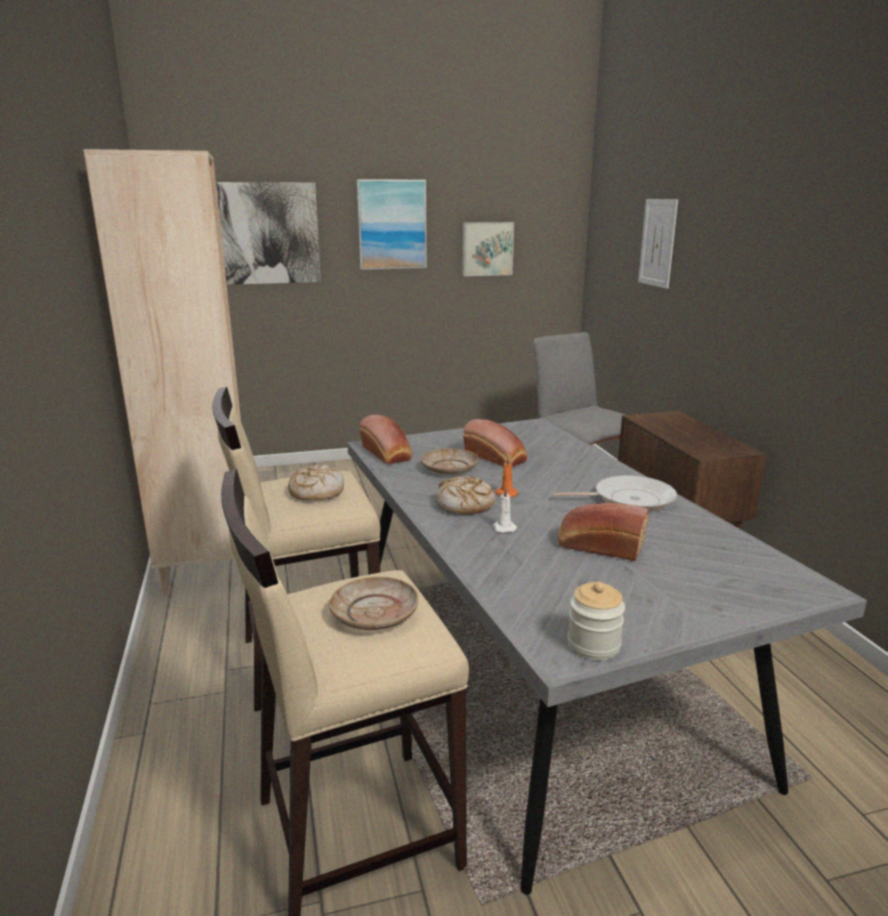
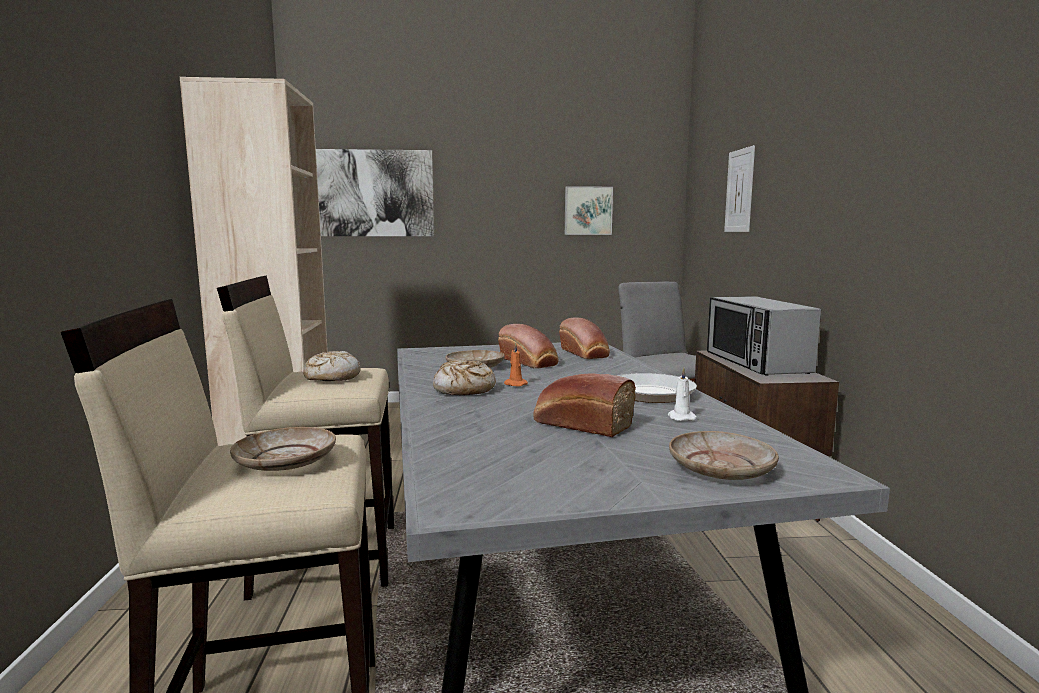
camera: 10 degrees right, 10 degrees down
(387, 454) = (425, 356): bread -> bread (585, 353)
(392, 224) = (499, 187): picture -> none
(503, 528) = (488, 406): white candle -> white candle (680, 417)
(593, 645) = (498, 501): jar -> none
(685, 431) = (756, 363): none -> microwave
(739, 590) = (721, 468): none -> beige plate

